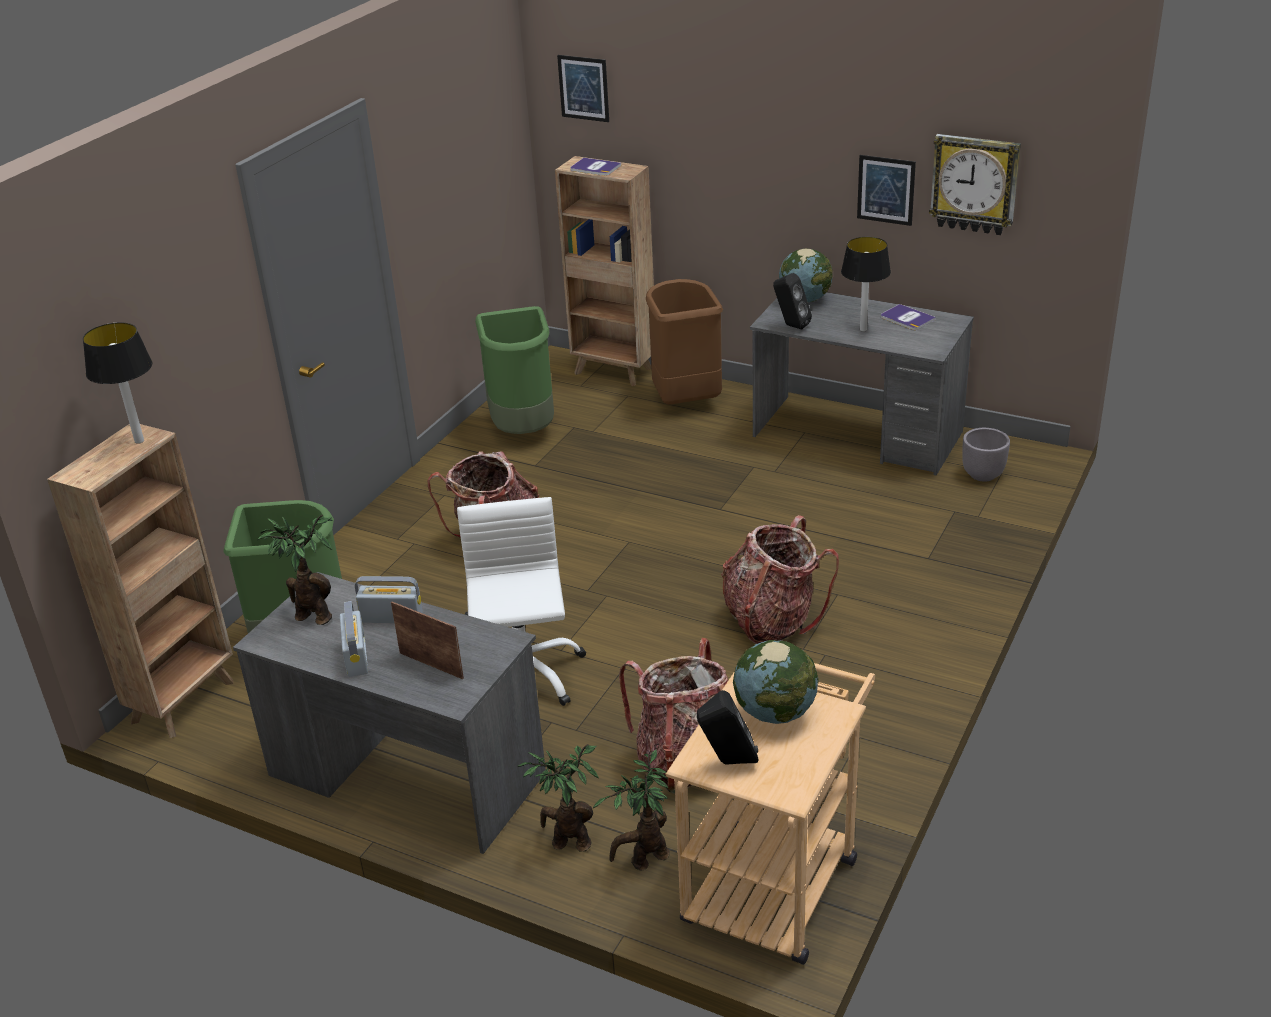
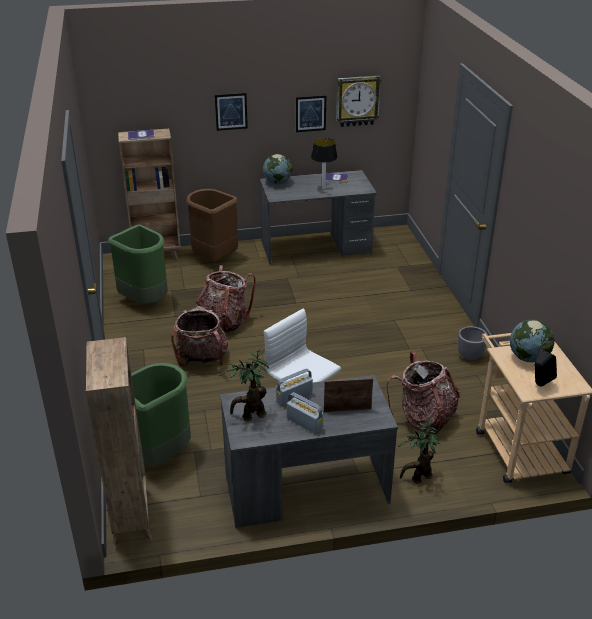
camera: 40 degrees left, 0 degrees up
(138, 441) = (110, 349): table lamp -> none
(583, 88) = (121, 89): picture -> picture (231, 111)
(644, 859) = (459, 467): potted plant -> none
(772, 620) = (381, 342): backpack -> backpack (224, 321)
(790, 326) = (288, 196): black speaker -> none
(983, 475) = (390, 247): grey planter -> grey planter (470, 355)

